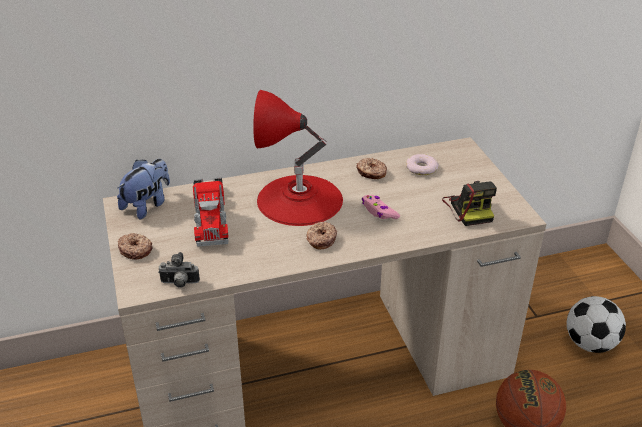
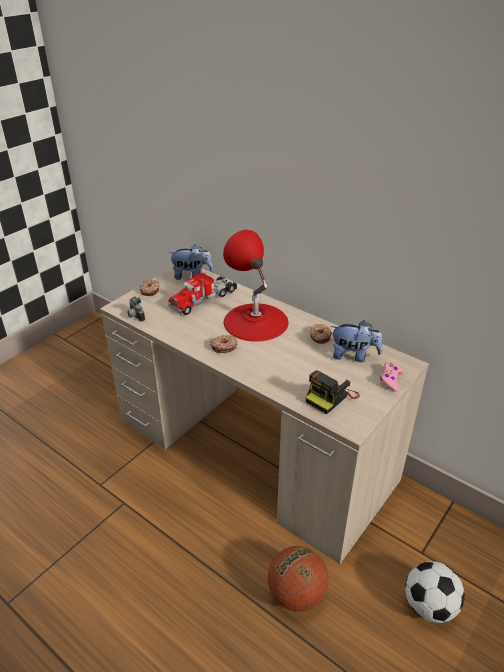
camera: 55 degrees right, 0 degrees up
(379, 211) = (279, 357): pink game controller -> pink game controller (390, 379)
(421, 168) = (354, 356): donut -> plush toy

